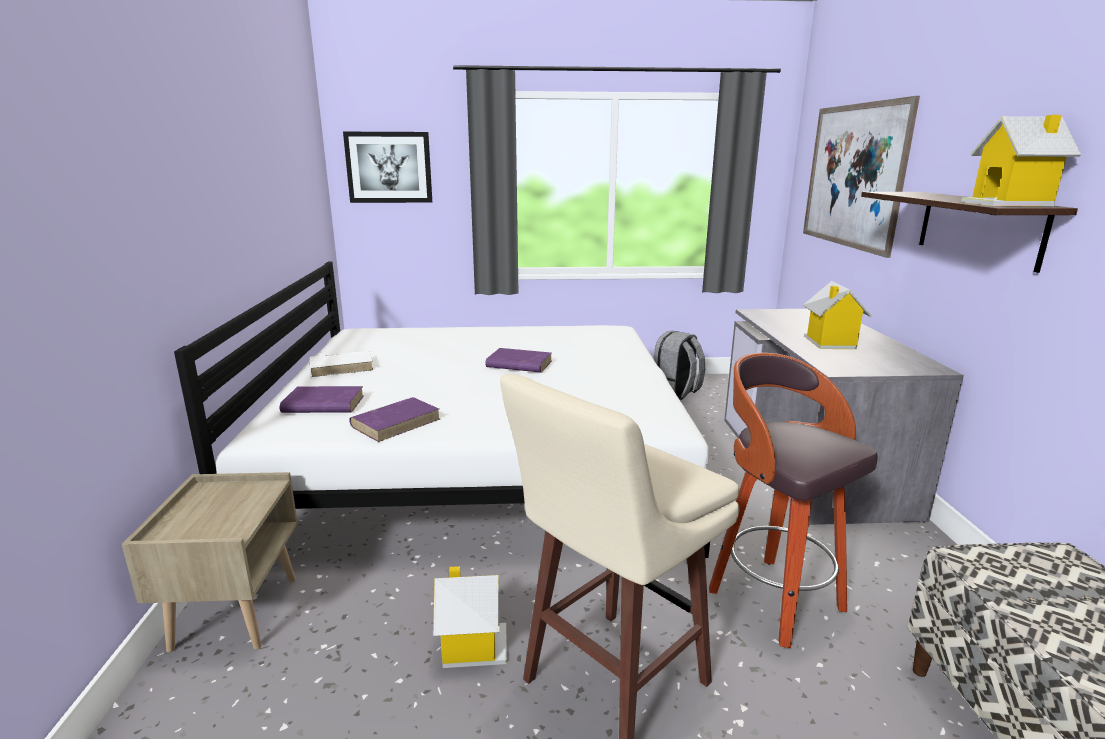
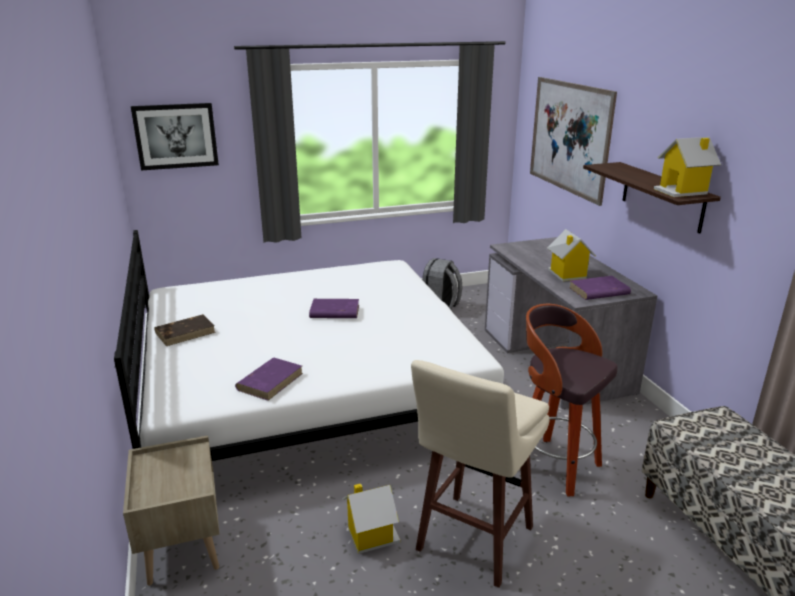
camera: 15 degrees left, 5 degrees up
(322, 404) = (198, 372): purple book -> purple book (598, 291)
(342, 367) = (186, 332): white book -> brown book

